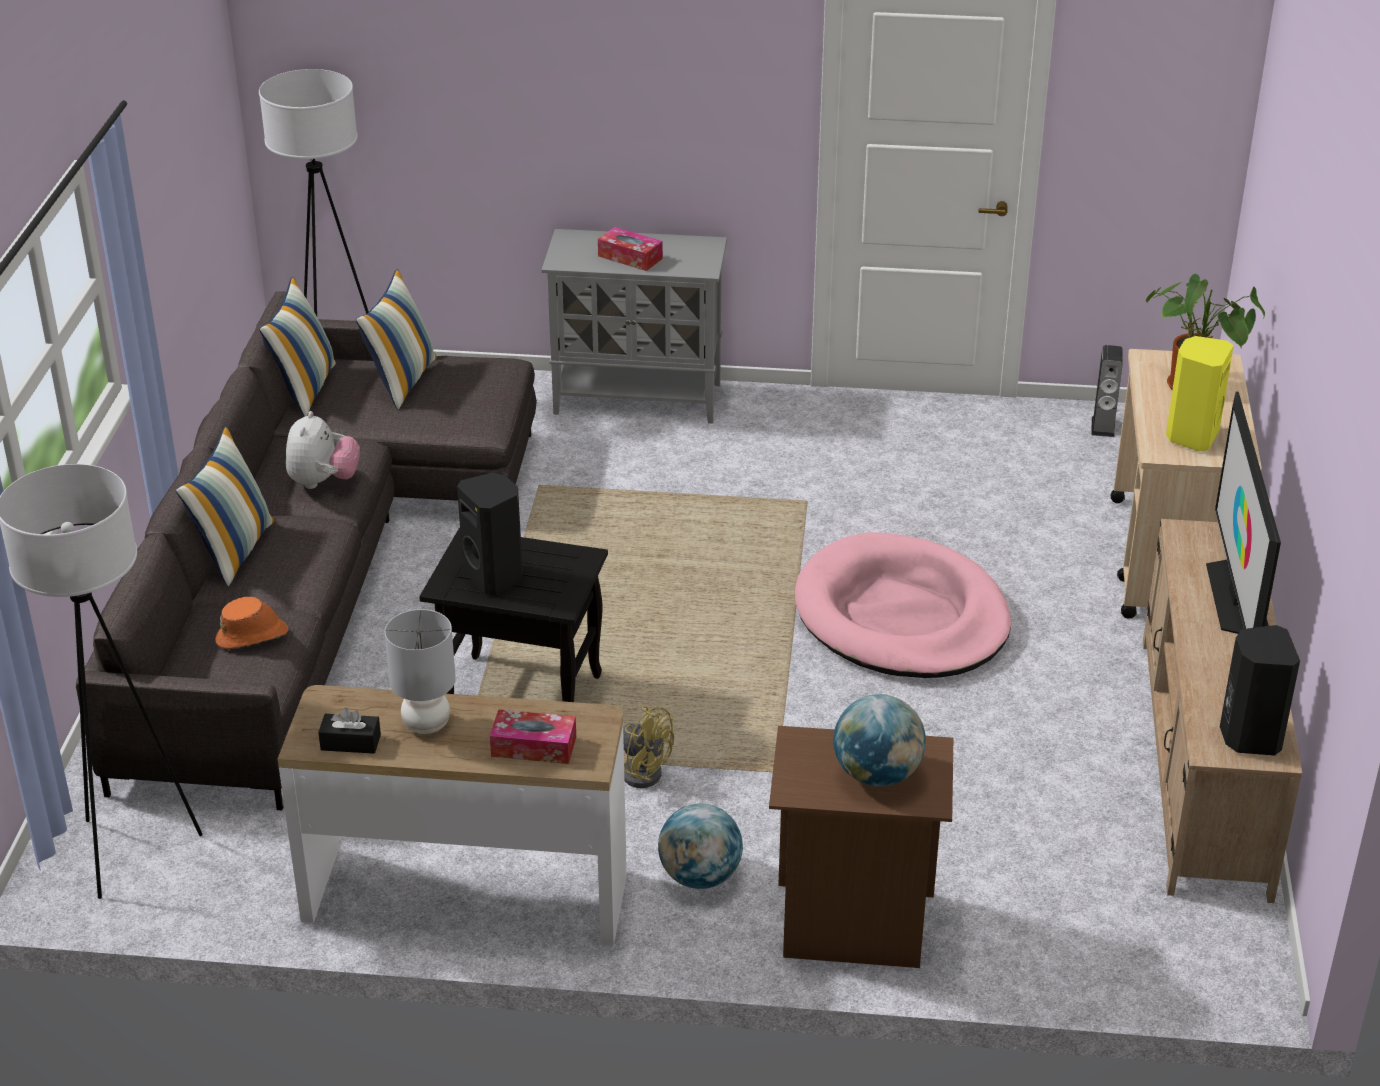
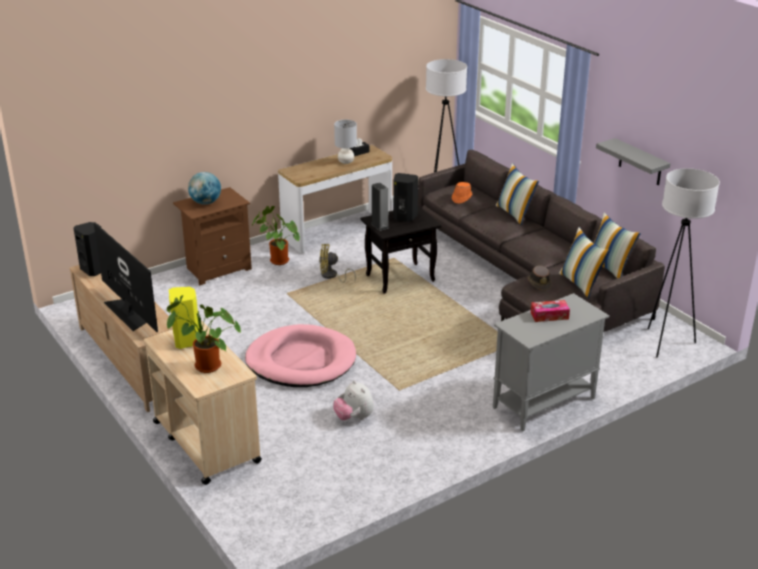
camera: 140 degrees right, 5 degrees down
(169, 237) = (640, 162): none -> grey shelf
(323, 482) = (530, 240): plush toy -> plush toy (354, 417)
(458, 407) = (539, 283): none -> brown hat
(534, 746) = (309, 168): tissue box -> none
(700, 877) = (277, 261): globe -> potted plant
(1103, 427) = (303, 508): speaker -> speaker (380, 225)

